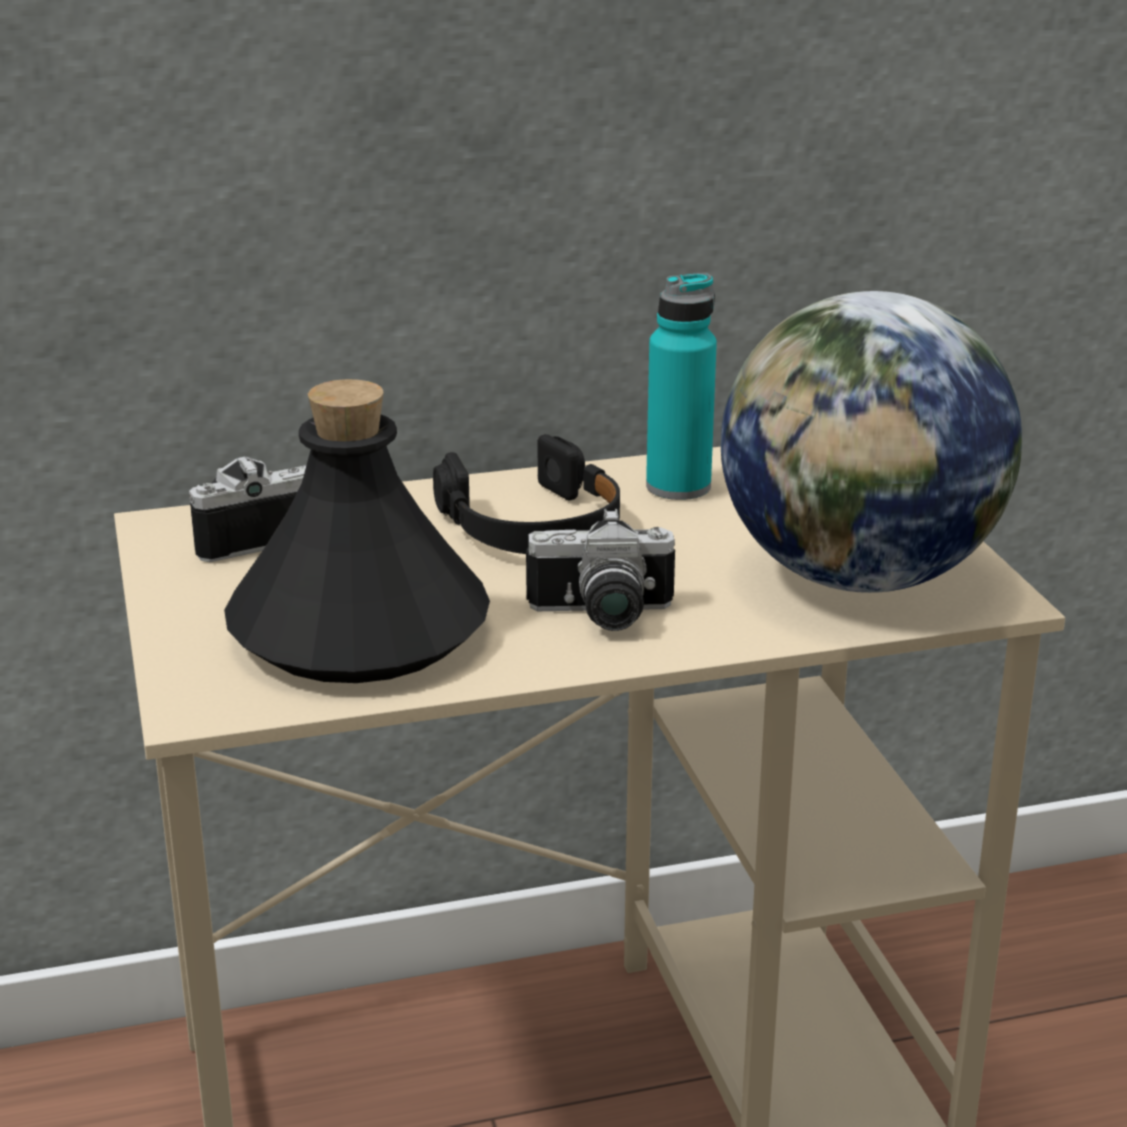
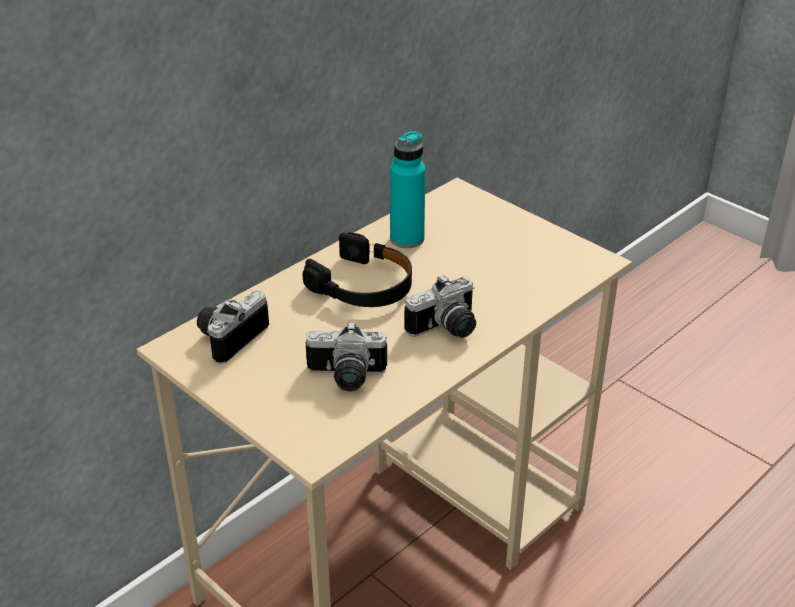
camera: 30 degrees left, 10 degrees up
(361, 631) = (346, 378): black bottle -> camera
(859, 576) = (534, 267): globe -> none

